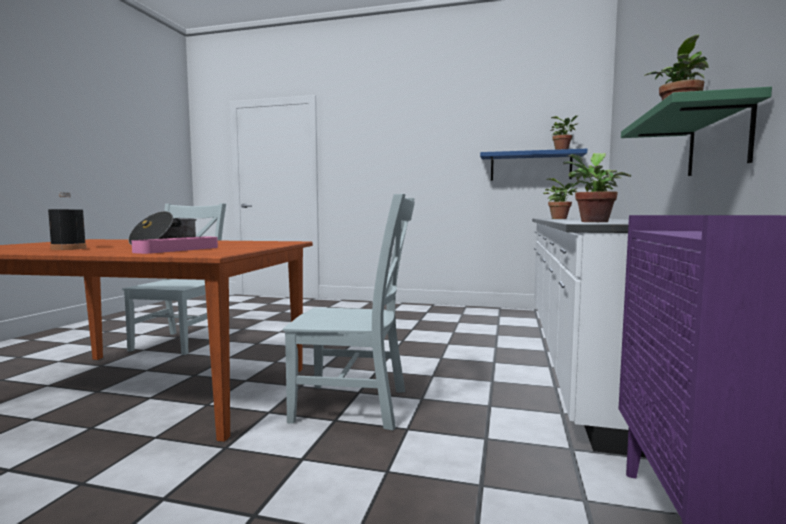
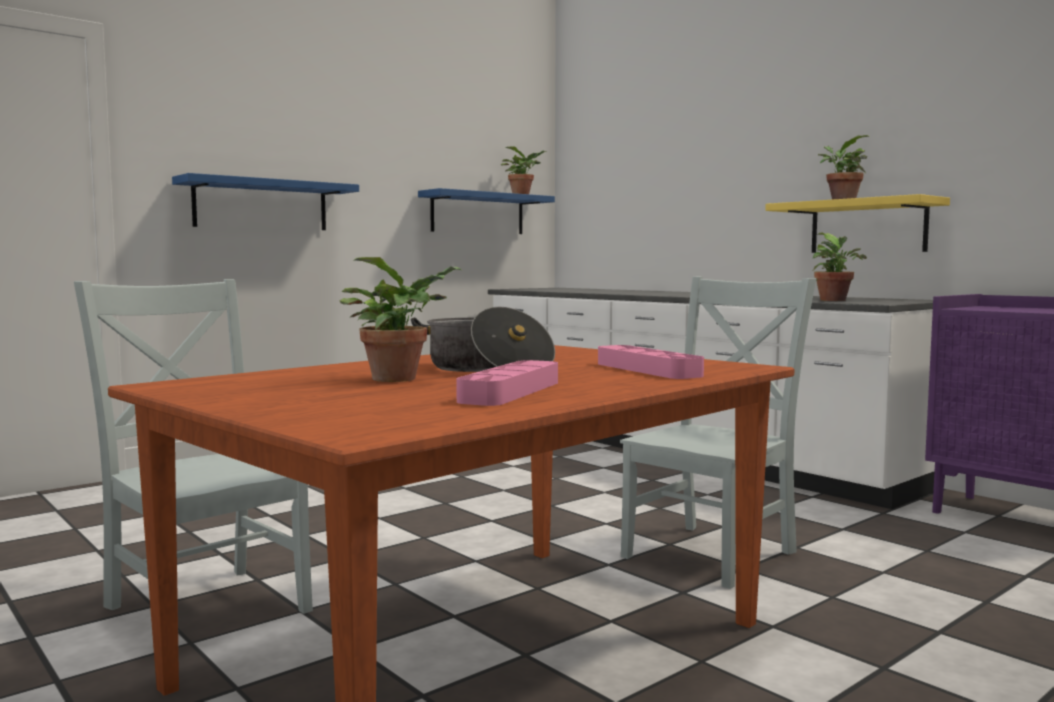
camera: 55 degrees left, 0 degrees up
(68, 248) = (510, 391): black bottle -> pink tray
(383, 171) = (261, 205): none -> blue shelf
(561, 219) = (595, 291): potted plant -> potted plant (400, 378)
(718, 141) = (867, 227): green shelf -> yellow shelf

